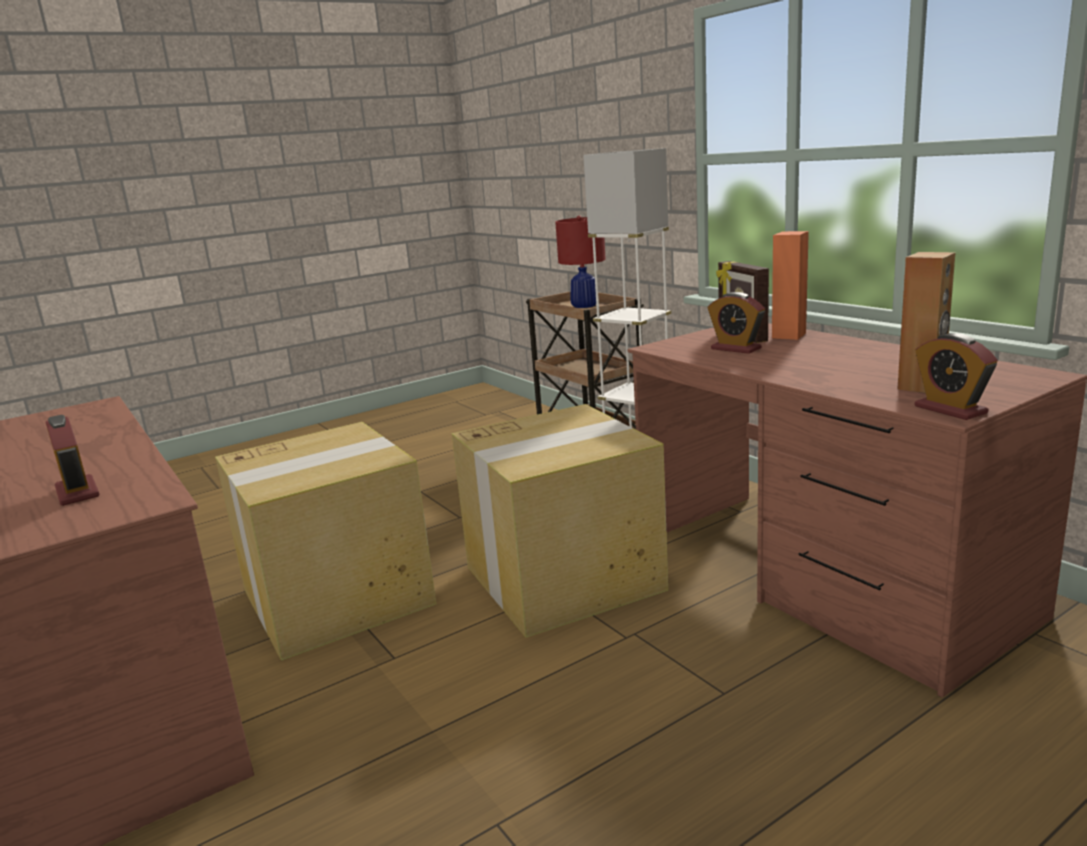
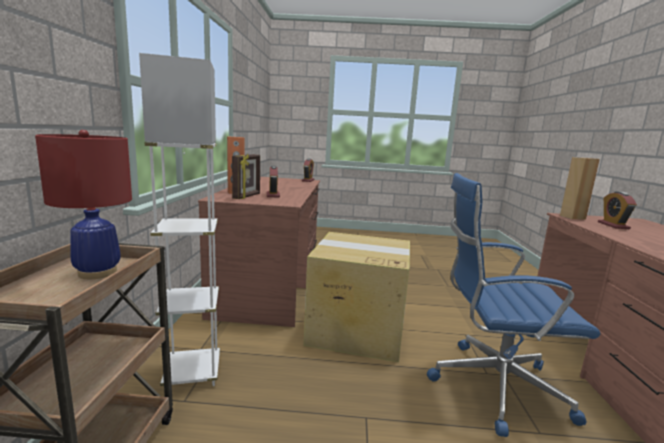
camera: 145 degrees left, 5 degrees down
(340, 596) = (493, 385): cardboard box -> blue office chair
(921, 387) = (290, 182): brown speaker -> brown speaker (572, 217)

